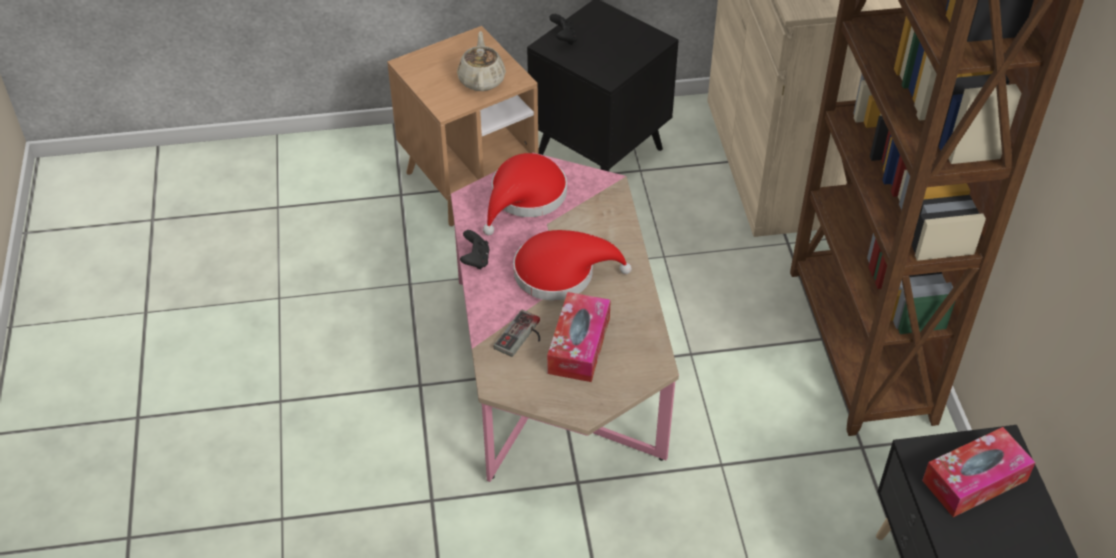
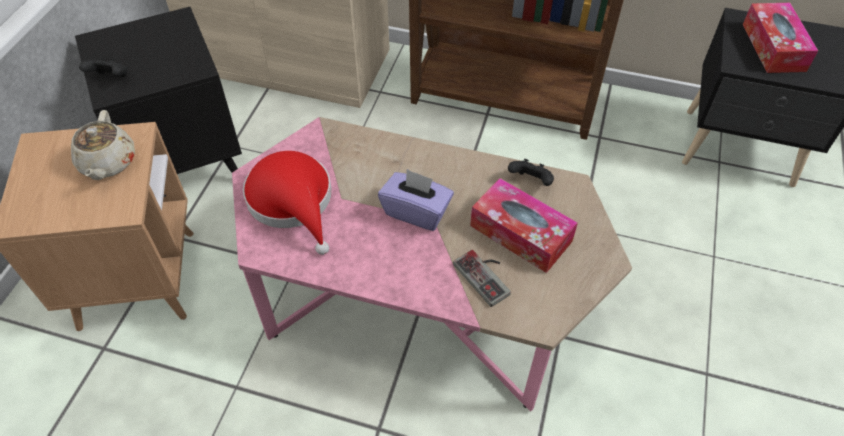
camera: 65 degrees left, 5 degrees up
(475, 260) = (354, 277): black game controller -> black game controller (530, 181)
(482, 79) = (108, 163): beige teapot -> beige teapot turned 120 degrees counterclockwise
(561, 273) = (416, 211): red hat -> purple tissue box

